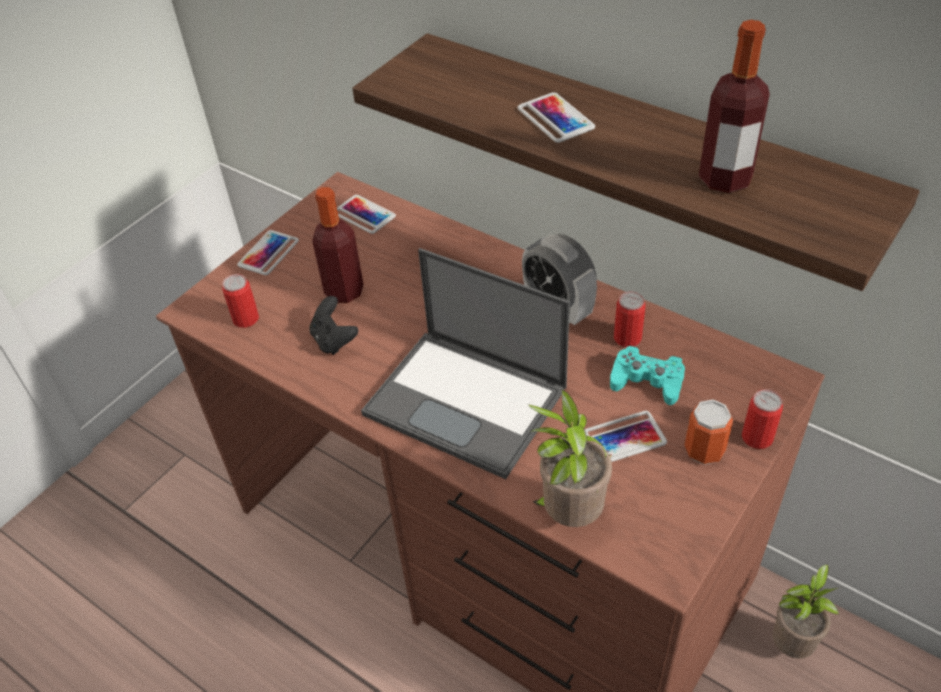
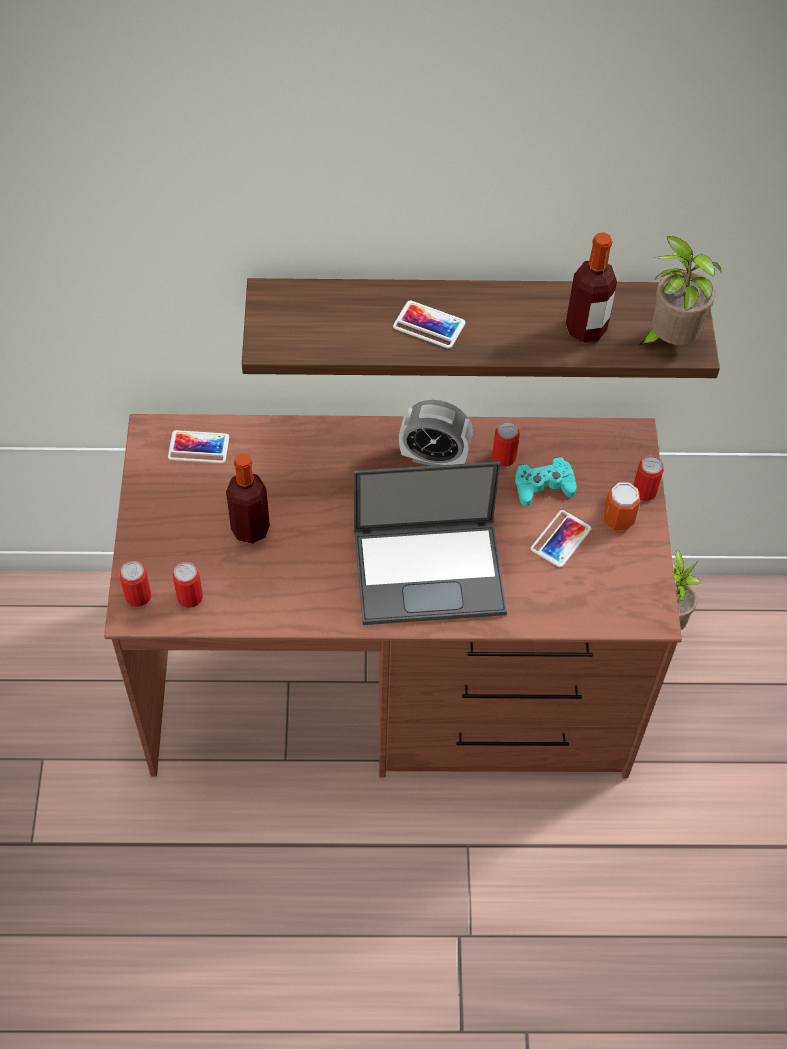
camera: 40 degrees left, 10 degrees up
(209, 299) = (138, 596): none -> can
(268, 253) = (148, 527): phone -> none
(334, 340) = (283, 576): black game controller -> none
(568, 514) = (566, 615): potted plant -> potted plant (669, 340)

